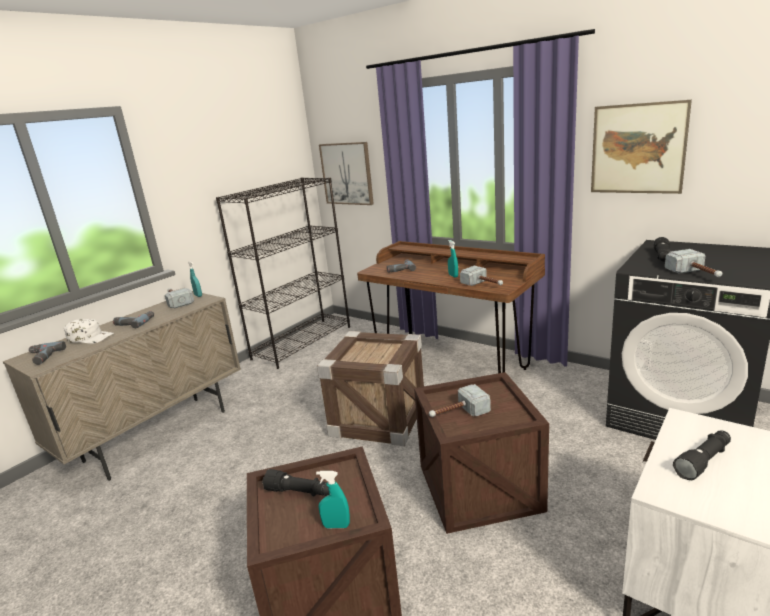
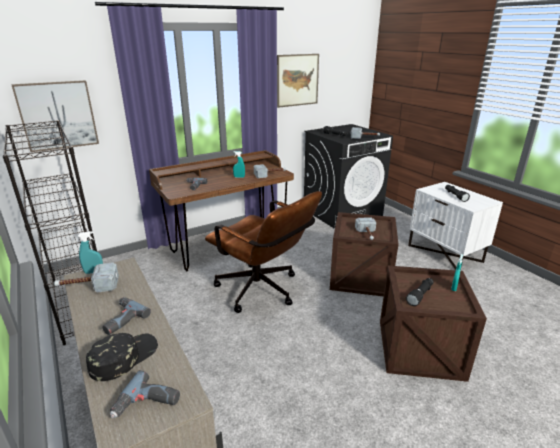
camera: 70 degrees left, 5 degrees up
(90, 337) = (123, 357): white cap -> black cap
(379, 418) = (263, 292): crate -> brown office chair

